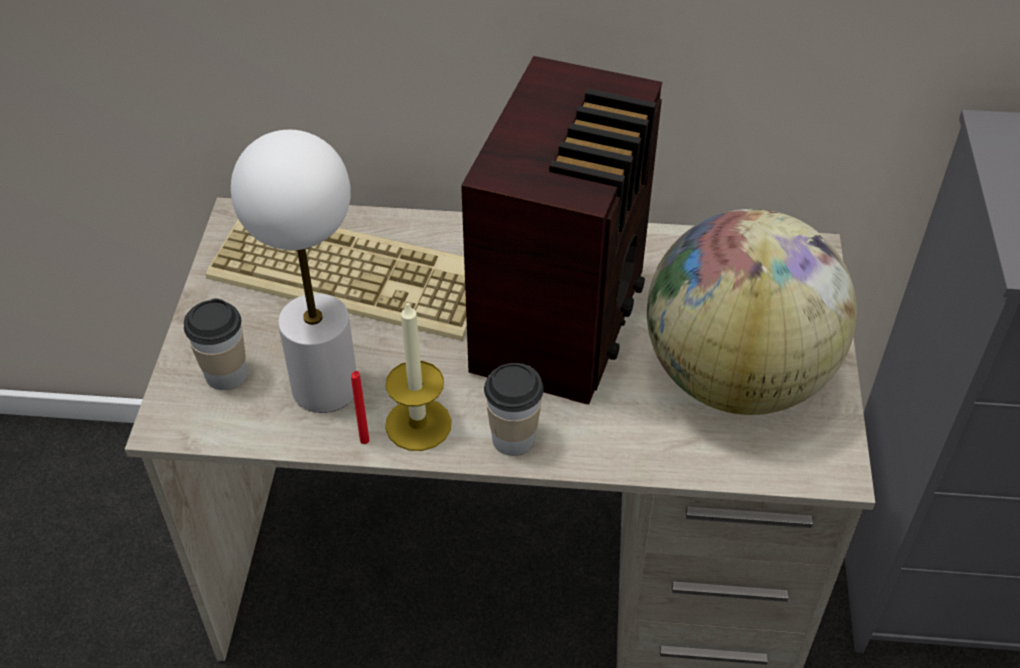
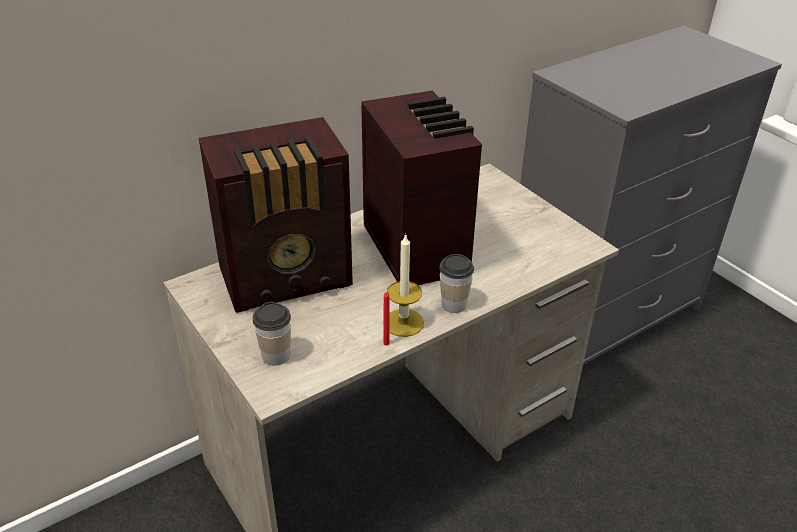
camera: 40 degrees left, 10 degrees down
(326, 387) = (337, 332): white table lamp -> none
(354, 273) = (289, 278): keyboard -> radio
(735, 377) = (515, 233): globe -> none

